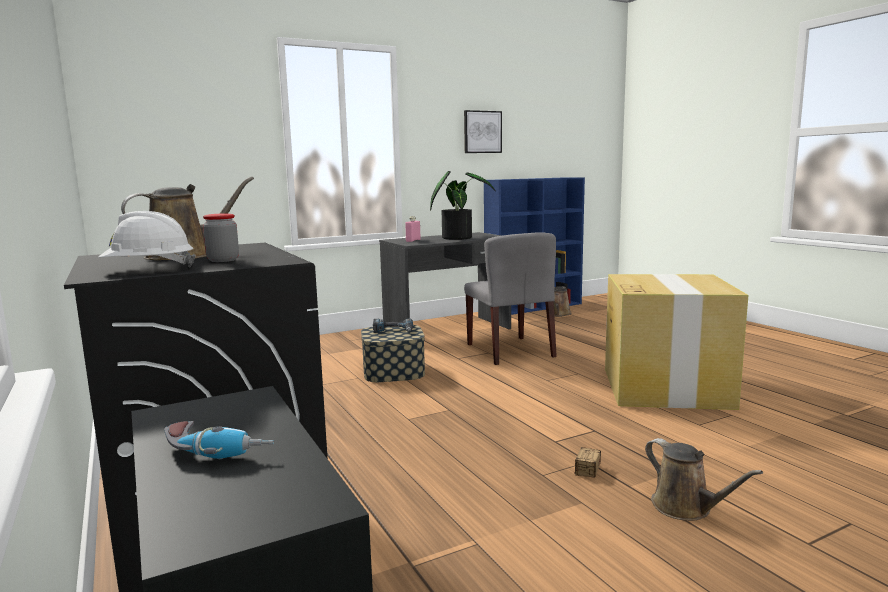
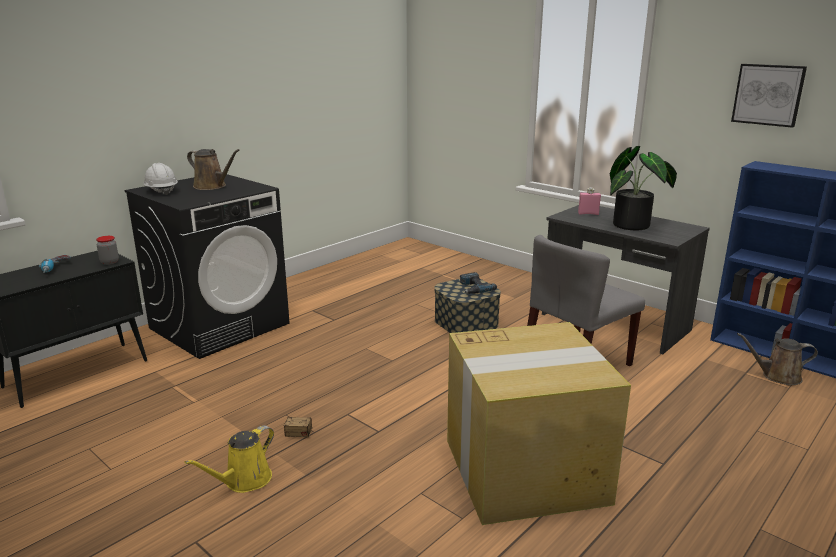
camera: 70 degrees right, 10 degrees up
(223, 260) = (191, 195): jar -> jar (109, 262)
(686, 508) = (244, 481): brown watering can -> yellow watering can

